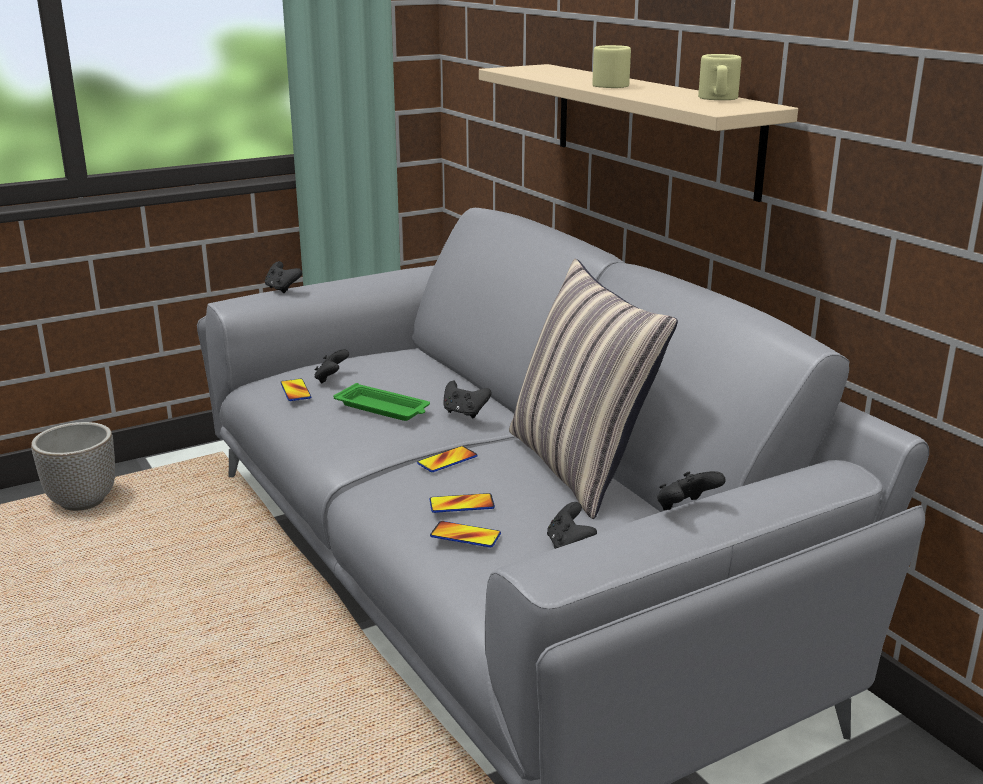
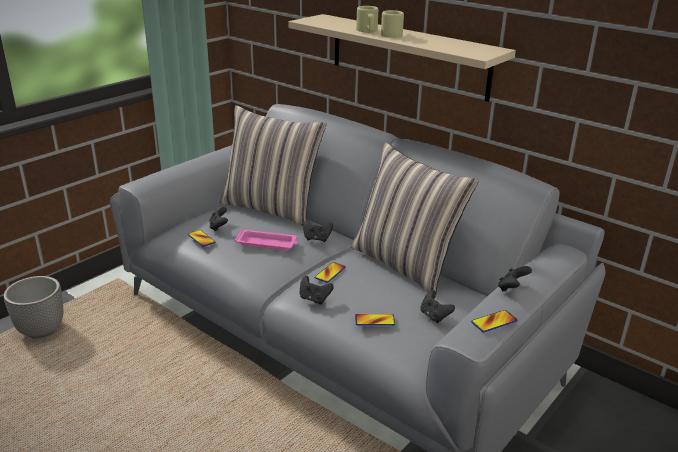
camera: 20 degrees left, 5 degrees up
(282, 289) = (165, 170): black game controller -> black game controller (314, 299)
(383, 408) = (267, 243): green tray -> pink tray
(430, 365) = (271, 208): none -> pillow
(462, 504) = (359, 301): phone -> phone (494, 322)
(718, 99) = (466, 45): beige mug -> beige mug (367, 31)

